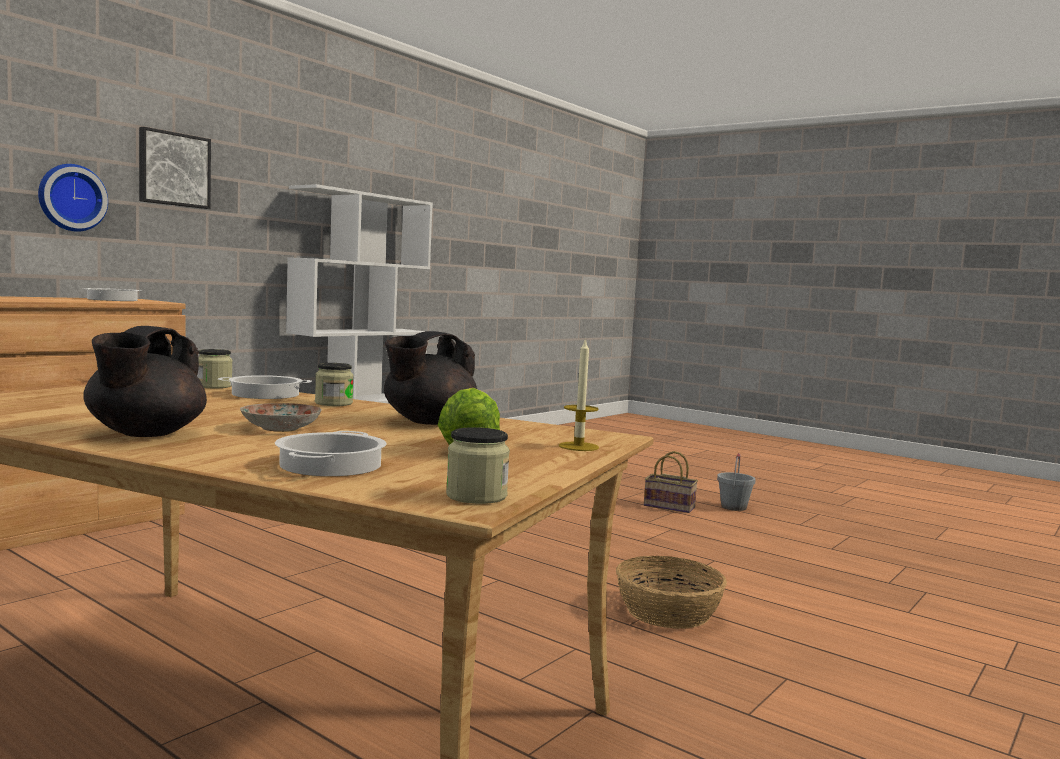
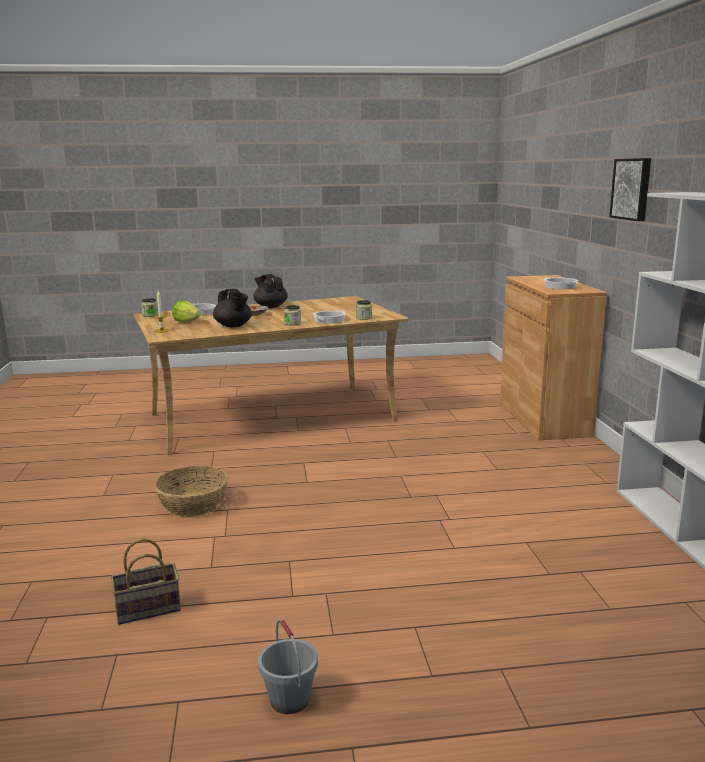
camera: 135 degrees right, 10 degrees up
(71, 198) = (593, 217): wall clock -> none
(428, 422) = (233, 326): black teapot -> black teapot turned 150 degrees clockwise
(670, 506) = (350, 644): basket -> basket (146, 610)

